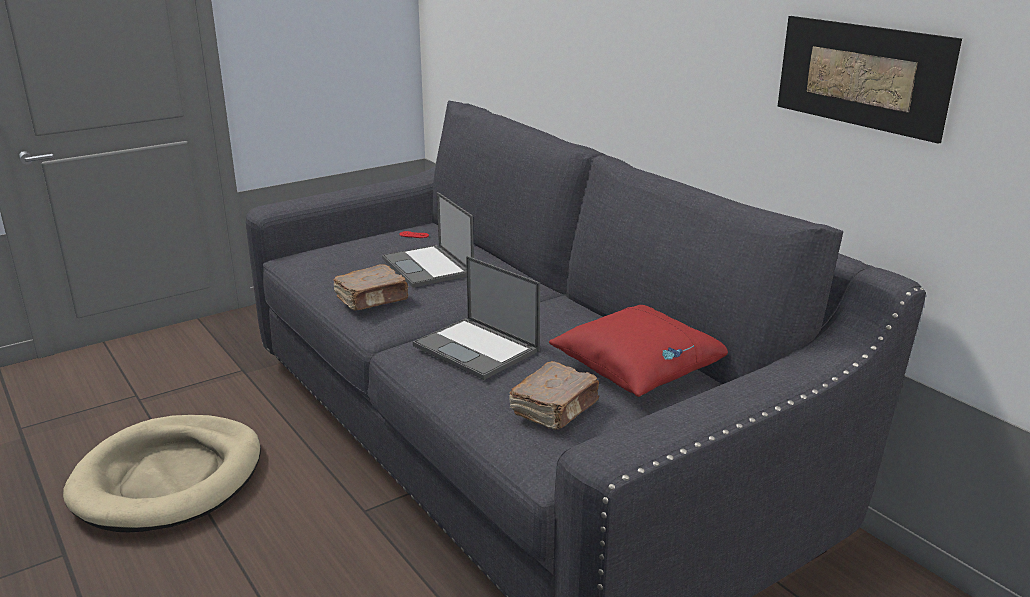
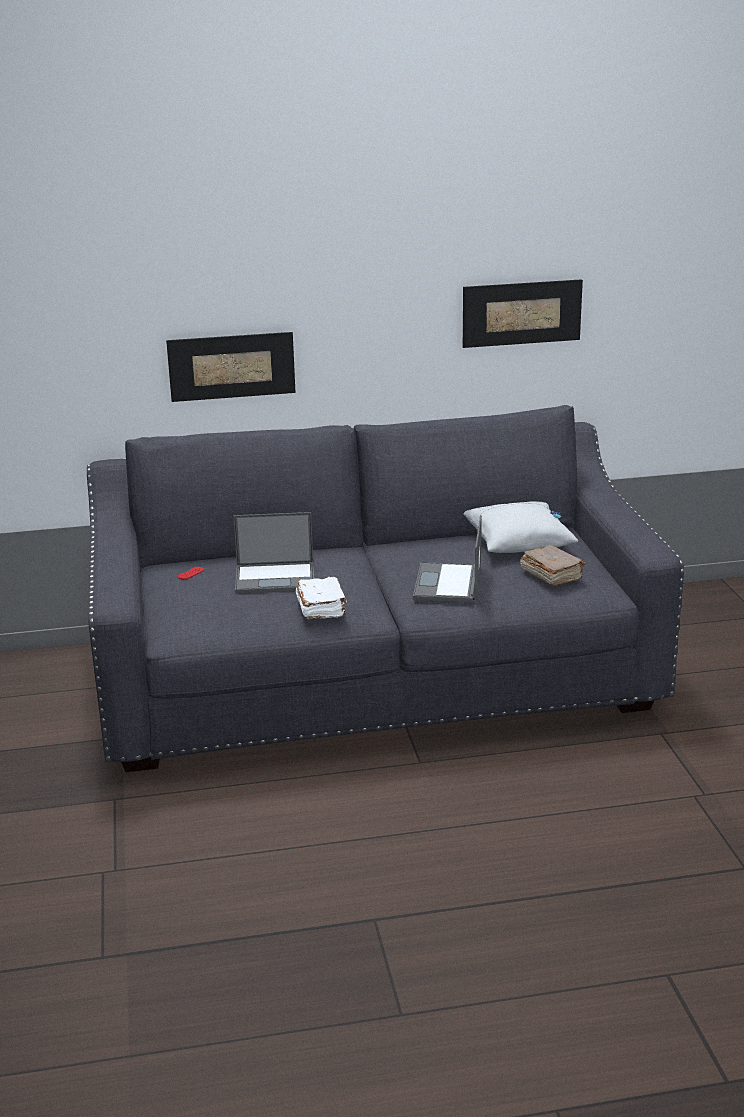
camera: 65 degrees left, 0 degrees up
(169, 478) = (294, 856): beige dog bed -> none
(372, 299) = (321, 608): brown book -> white book
(477, 349) = (448, 584): laptop -> laptop turned 120 degrees clockwise
(574, 62) = (231, 366): none -> picture
(638, 369) = (518, 543): red pillow -> grey pillow

